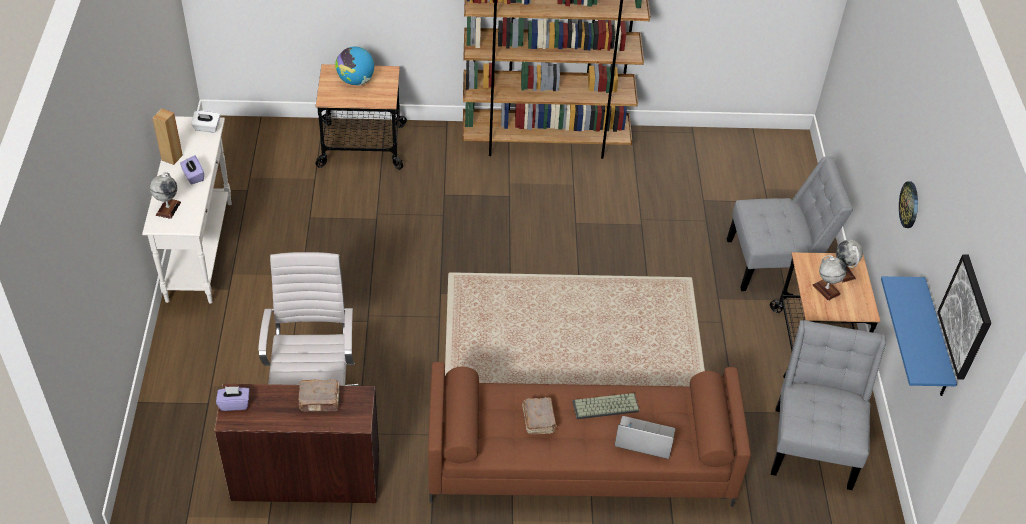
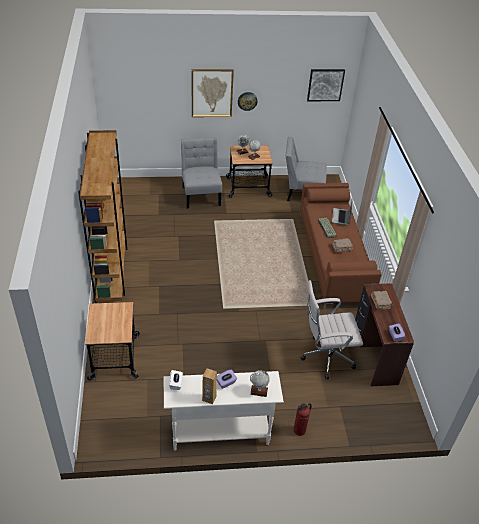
camera: 95 degrees left, 5 degrees down
(178, 342) = (299, 430): none -> fire extinguisher
(355, 81) = (105, 323): globe -> none
(897, 133) = (212, 93): none -> picture
(935, 341) = (308, 112): blue shelf -> none

